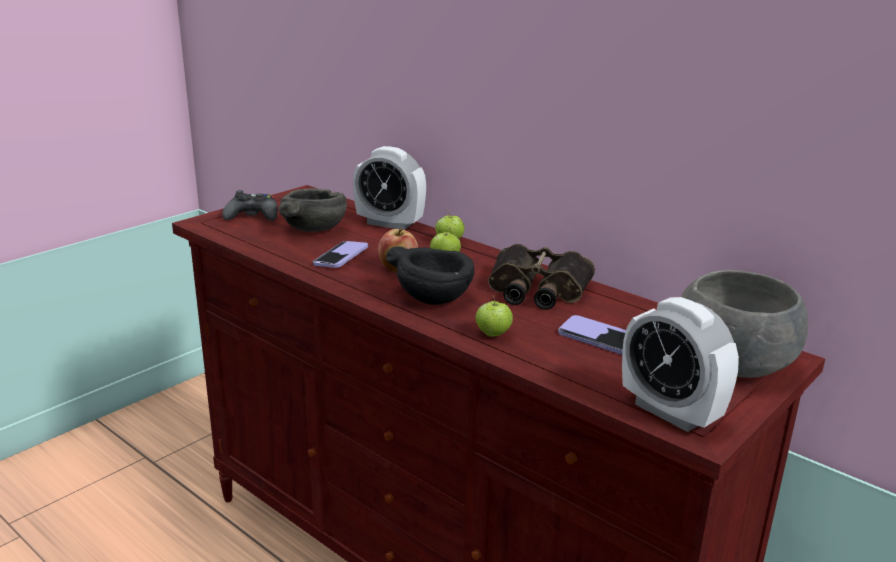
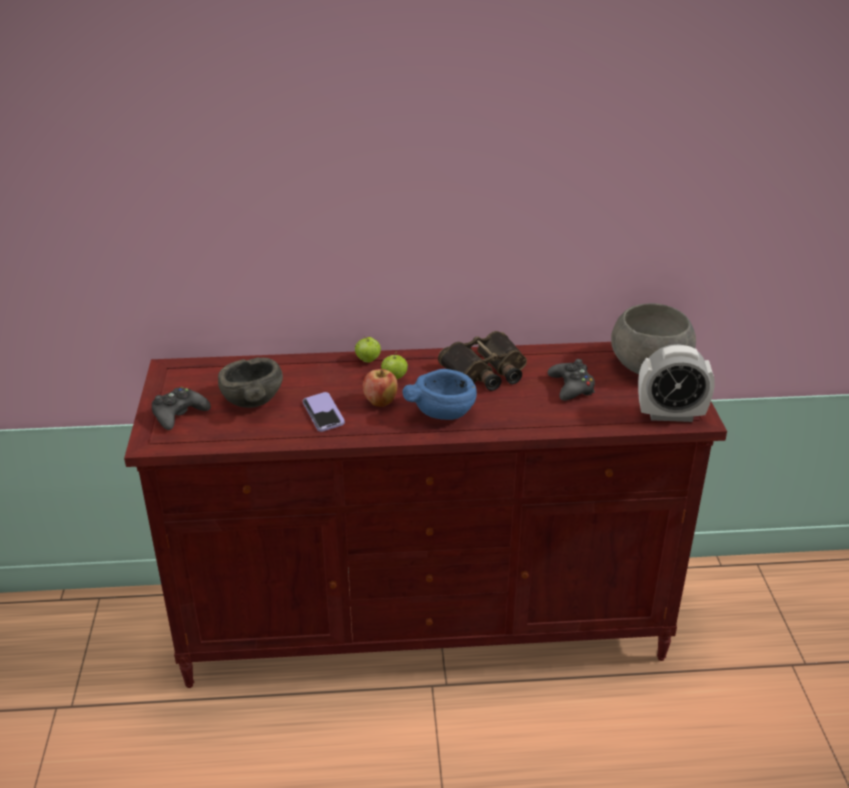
camera: 45 degrees left, 10 degrees up
(389, 223) = (297, 365): alarm clock -> none
(434, 297) = (443, 411): black bowl -> blue bowl
(493, 334) = (520, 418): apple -> none
(598, 337) = (571, 387): phone -> black game controller

